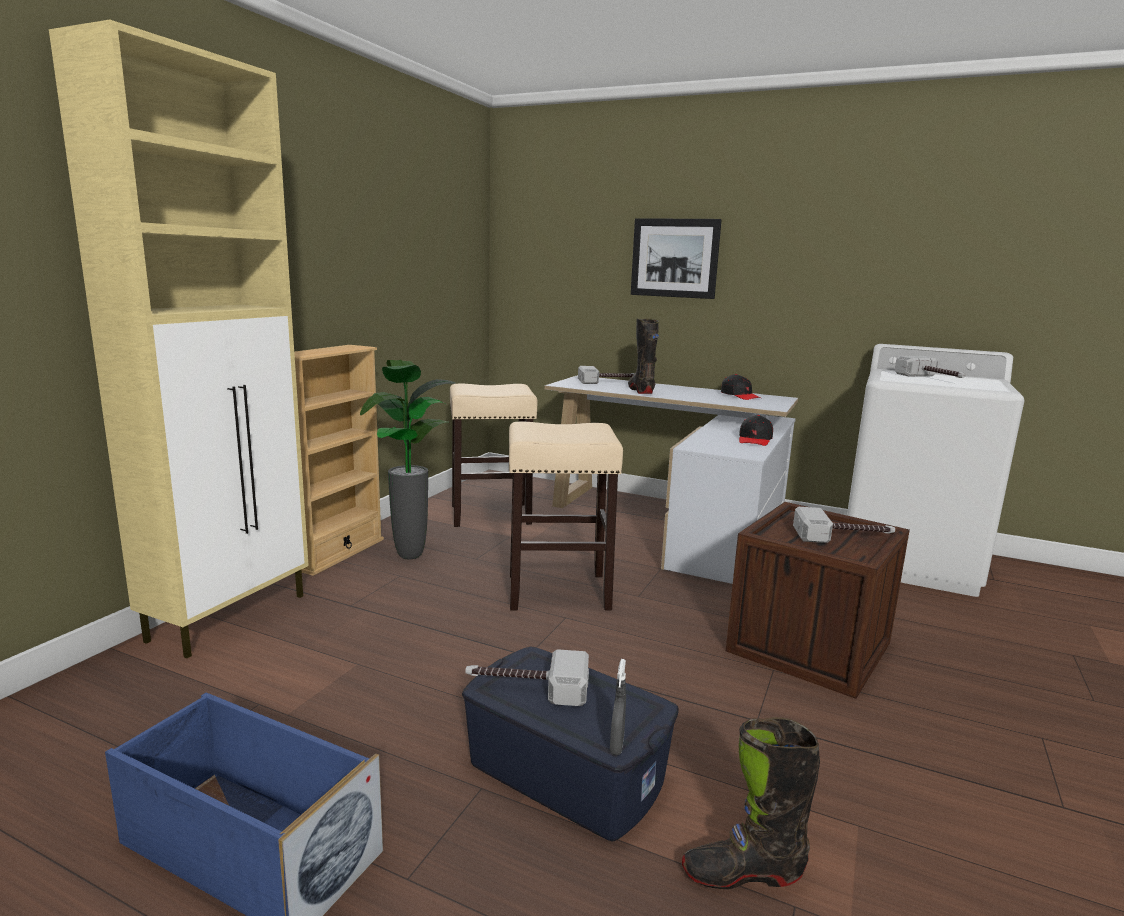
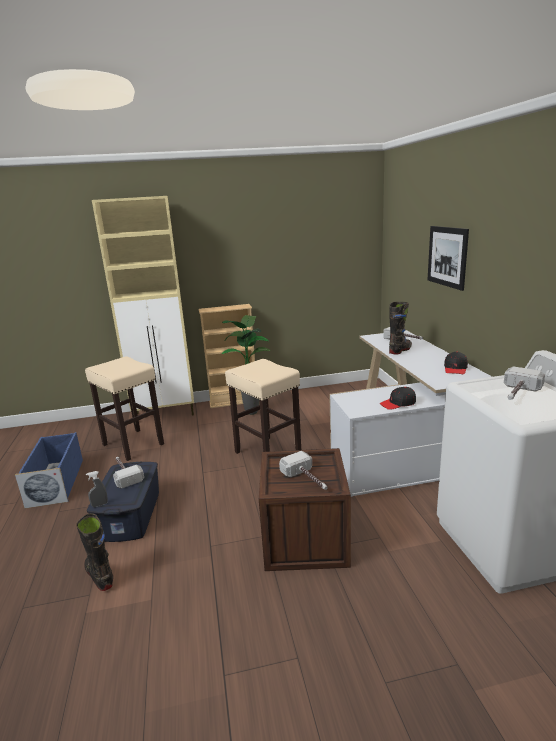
camera: 55 degrees right, 5 degrees up
(492, 514) = (324, 405): beige stool -> beige stool (133, 444)

